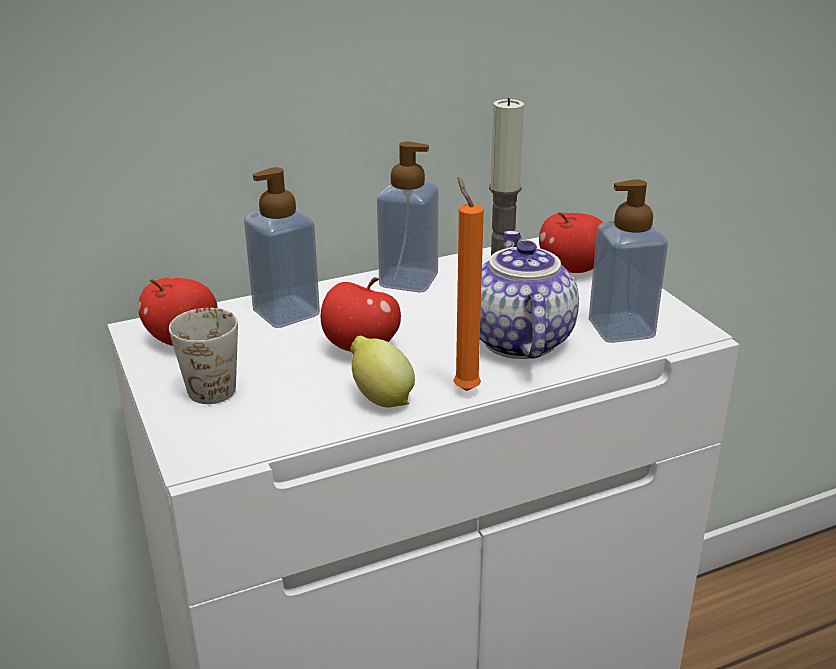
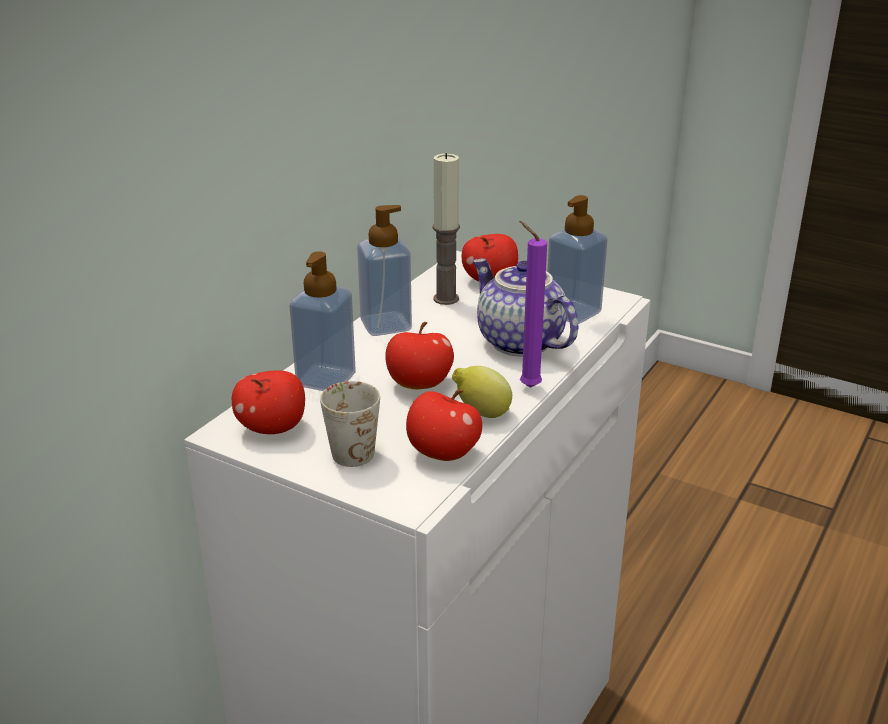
camera: 35 degrees left, 0 degrees up
(289, 423) = (443, 454): none -> apple
(464, 388) = (527, 386): orange candle -> purple candle

